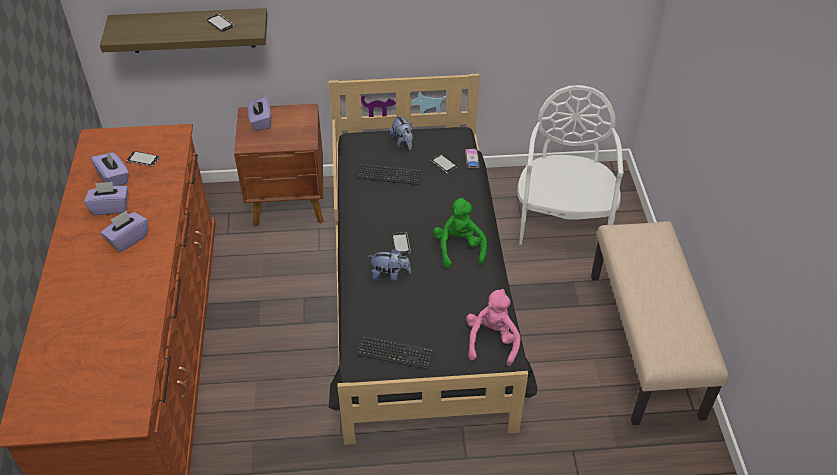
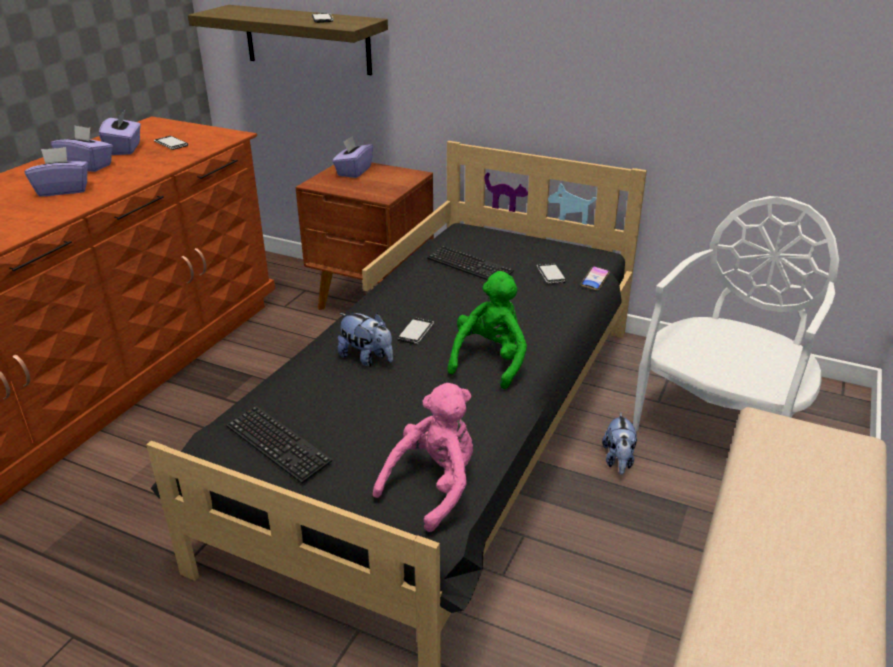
camera: 30 degrees right, 15 degrees down
(403, 143) = (518, 245): plush toy -> plush toy (618, 460)

